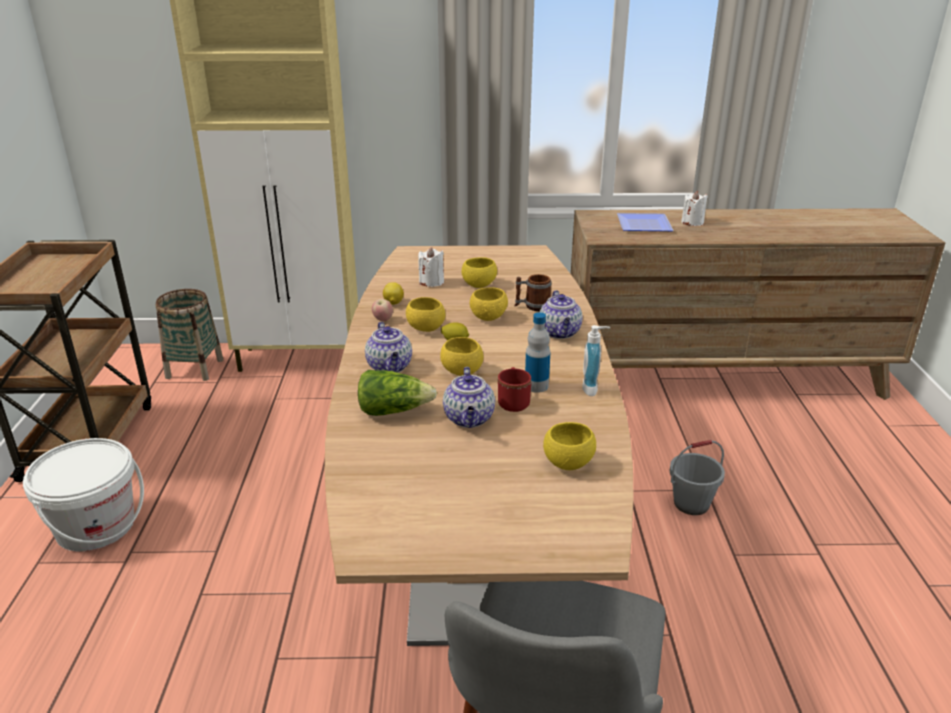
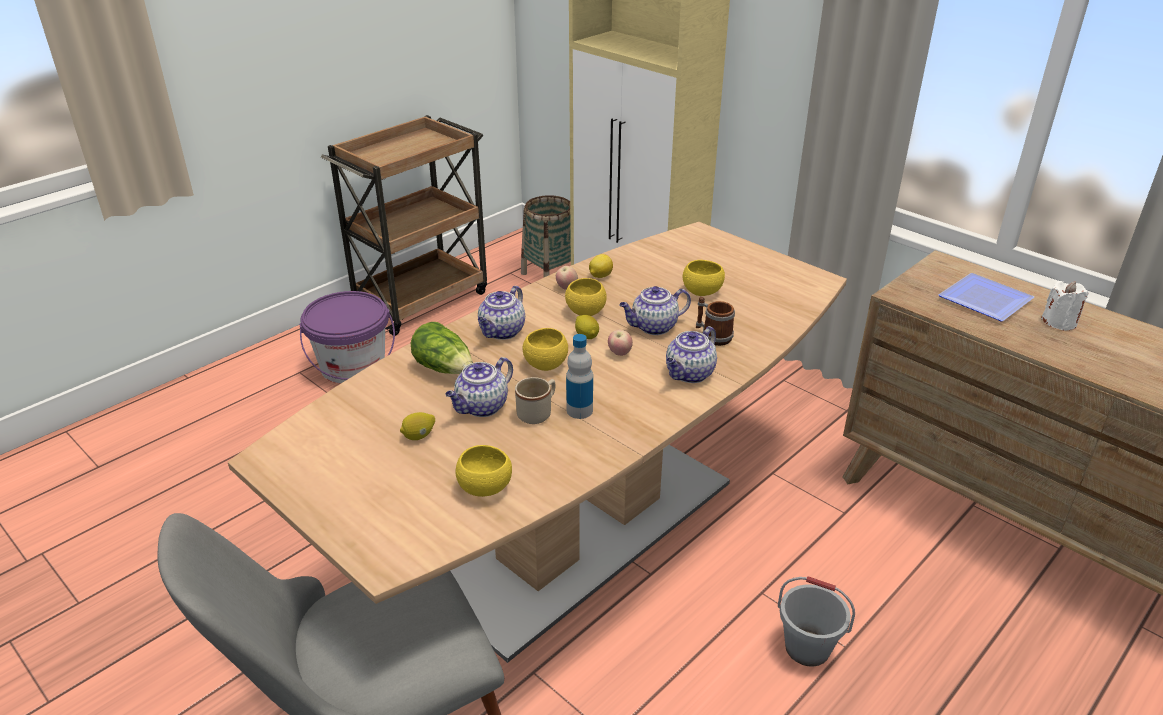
camera: 45 degrees right, 5 degrees up
(96, 526) = (353, 366): white bucket -> purple bucket
(431, 282) = (665, 270): white candle -> none
(461, 461) = (419, 436): none -> lemon
(488, 317) = (653, 327): yellow bowl -> teapot
(496, 342) = (619, 353): none -> apple
(513, 401) = (538, 413): red mug -> beige mug
(593, 389) = (620, 441): soap dispenser -> none

